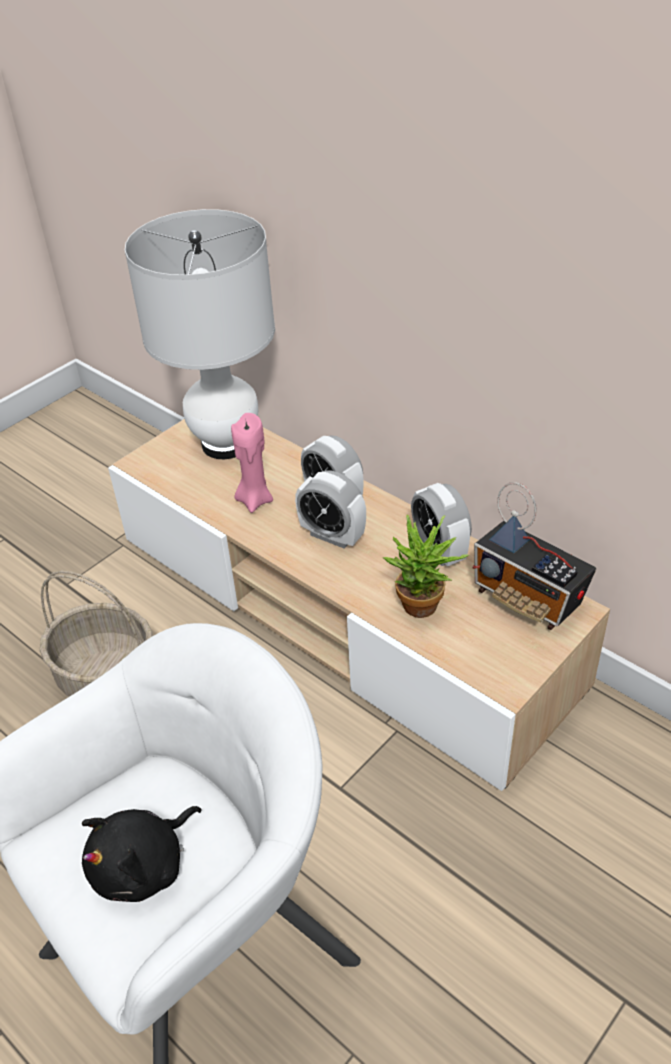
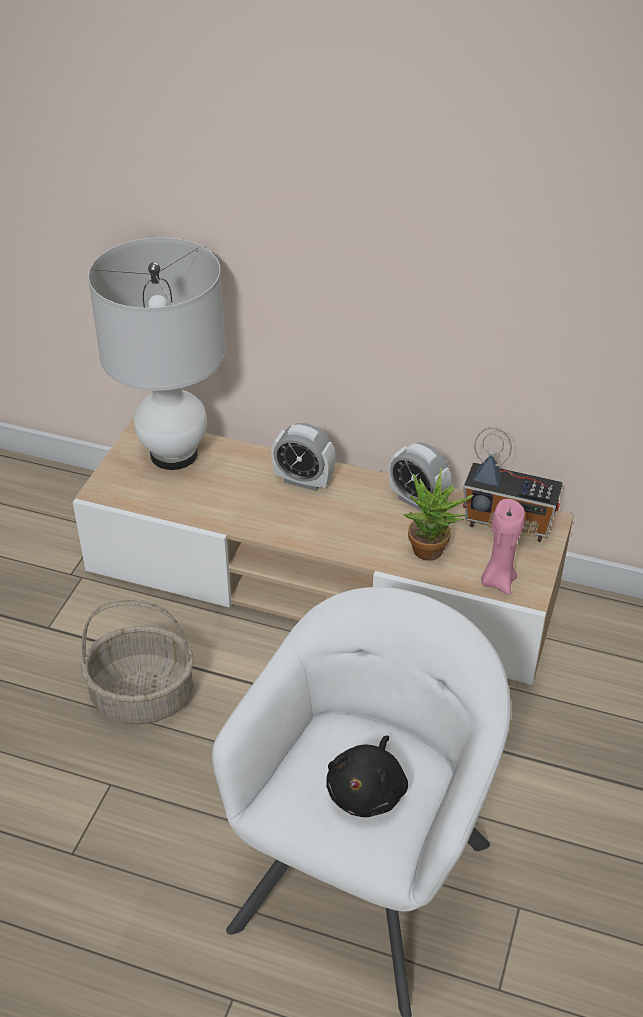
camera: 25 degrees left, 0 degrees up
(254, 500) = (233, 498): pink candle -> pink candle (498, 581)
(332, 535) = (321, 512): alarm clock -> none

